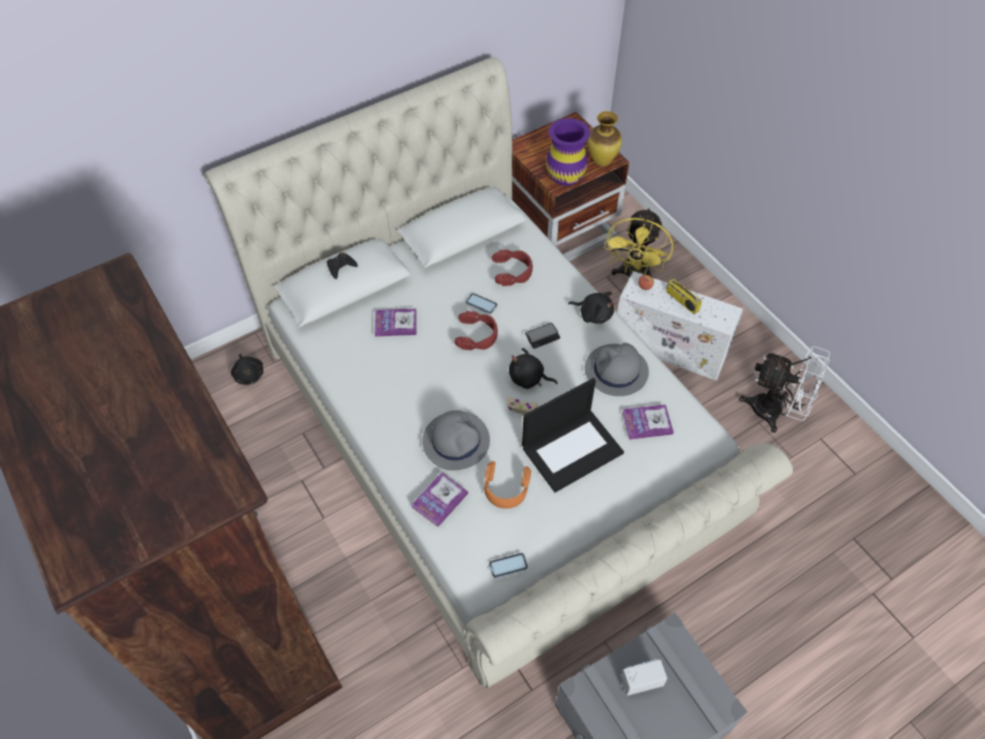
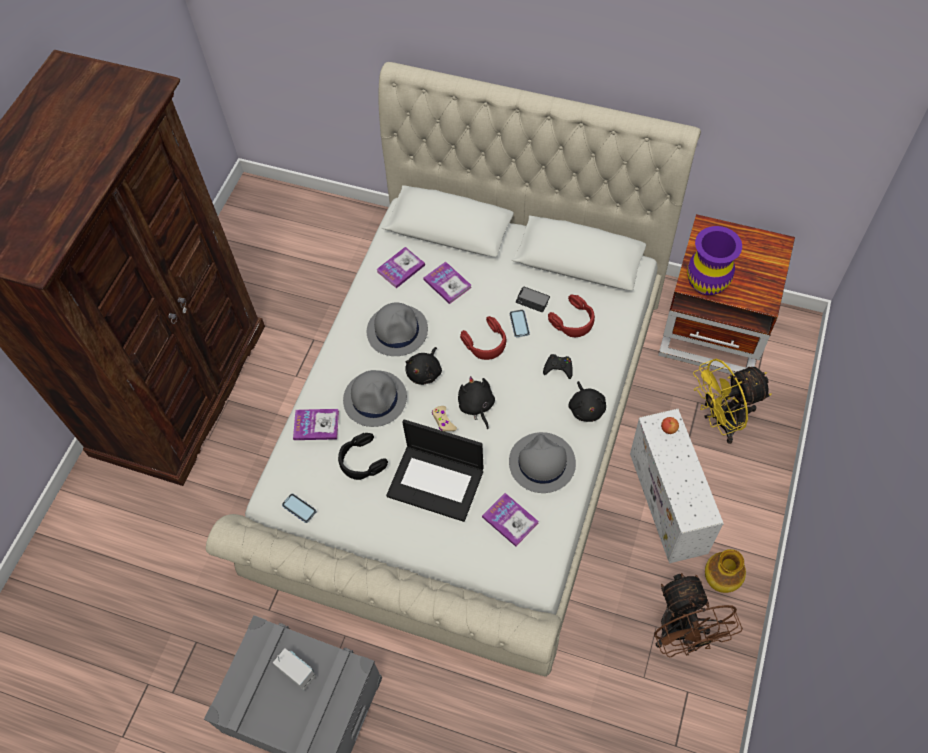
camera: 55 degrees right, 5 degrees up
(249, 374) = (369, 240): black plush toy -> black plush toy (425, 372)
(341, 267) = (449, 209): black game controller -> black game controller (558, 368)
(347, 343) = (401, 268): none -> book
(405, 384) = (397, 330): none -> grey hat
(506, 488) = (361, 461): orange headphones -> black headphones
(542, 336) = (527, 387): phone -> phone (532, 300)
(602, 161) = (754, 297): vase -> vase (719, 582)
(681, 301) = (681, 467): radio -> none
(775, 412) = (681, 634): white fan -> brown fan

